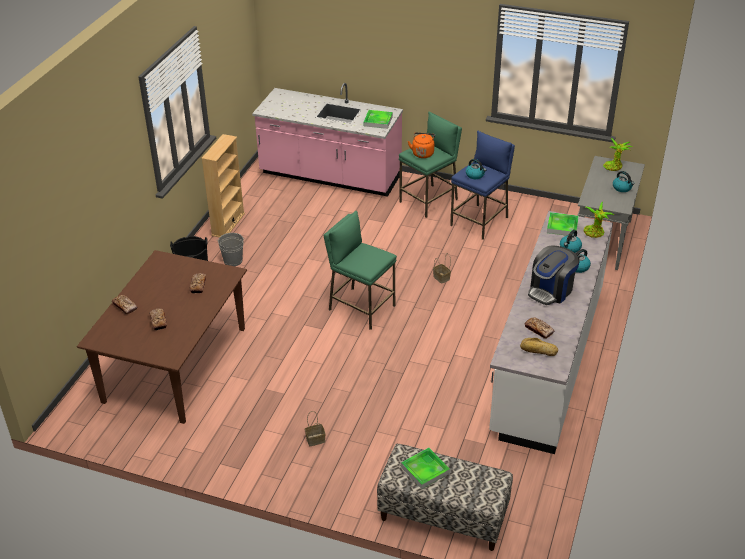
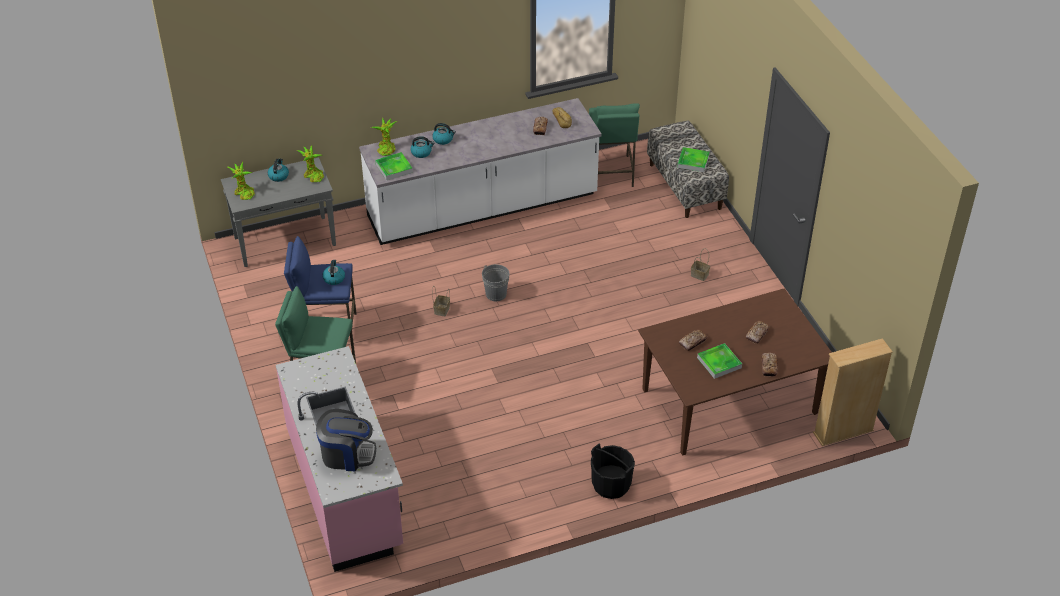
camera: 130 degrees left, 5 degrees up
(228, 224) = (516, 511): beige bookcase -> beige bookcase (843, 432)
(233, 260) = (567, 464): grey bucket -> grey bucket (496, 294)
(361, 308) = (535, 335): green stool -> green stool (611, 172)
(378, 121) = (321, 368): tray -> tray (719, 363)
(423, 153) = (326, 333): orange kettle -> none
(551, 290) = (488, 140): coffee machine -> coffee machine (347, 454)
(605, 202) = (313, 176): none -> potted plant

